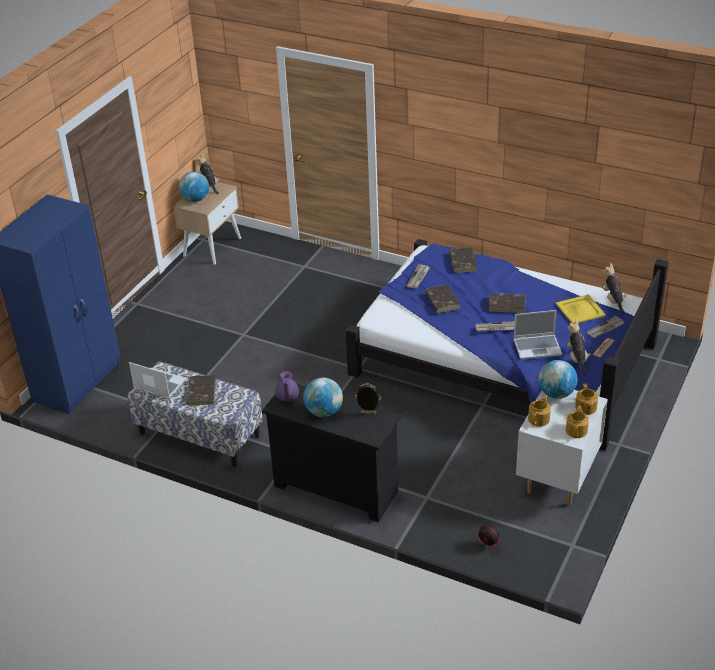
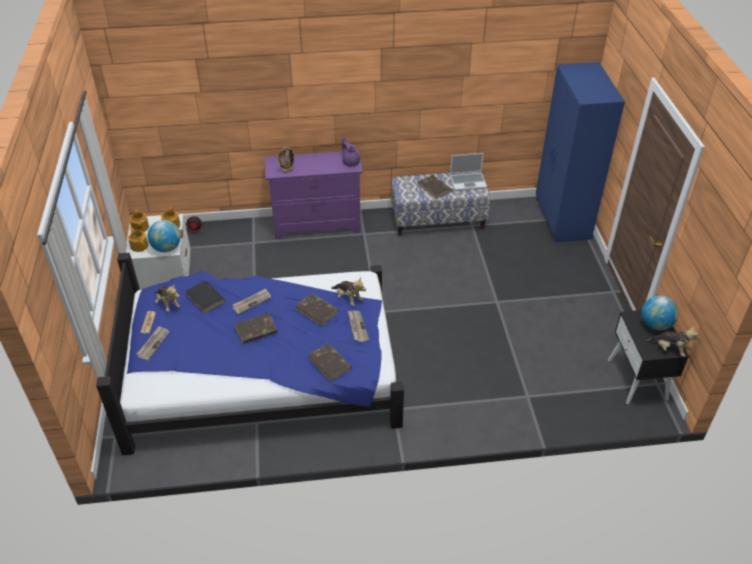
camera: 145 degrees right, 5 degrees up
(212, 246) = (637, 379): beige nightstand -> black nightstand
(324, 412) = (317, 162): globe -> none
(335, 488) = (317, 225): black dresser -> purple dresser
(537, 347) = (206, 298): laptop -> black book
(580, 310) = (184, 353): yellow tray -> none
(613, 300) = (156, 381): plush toy -> plush toy (348, 298)

